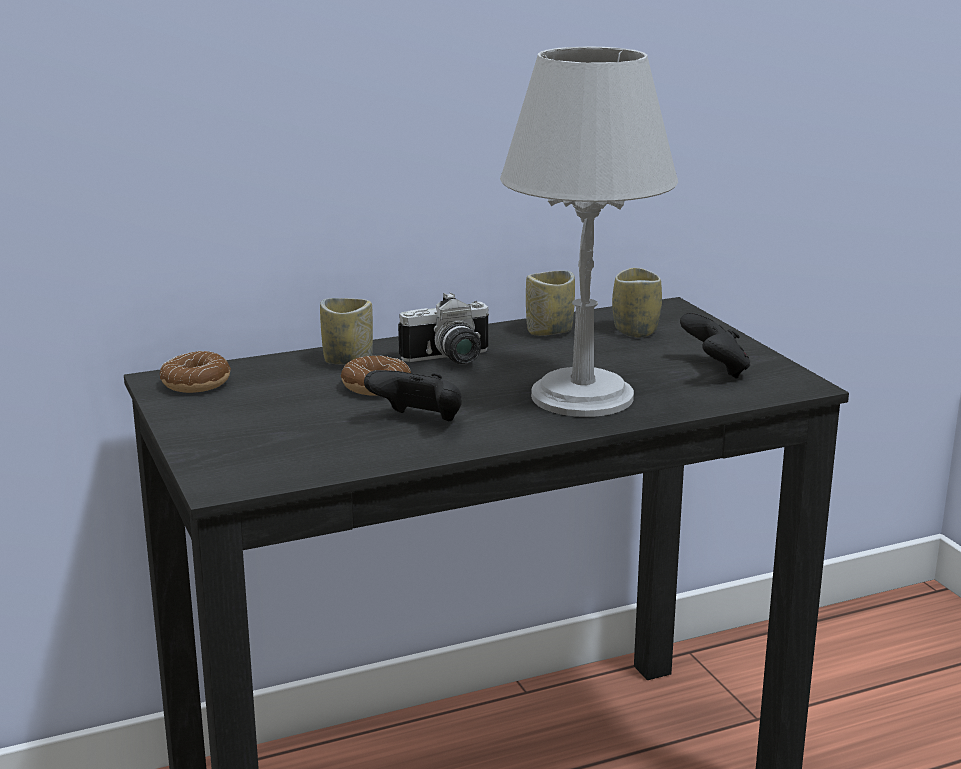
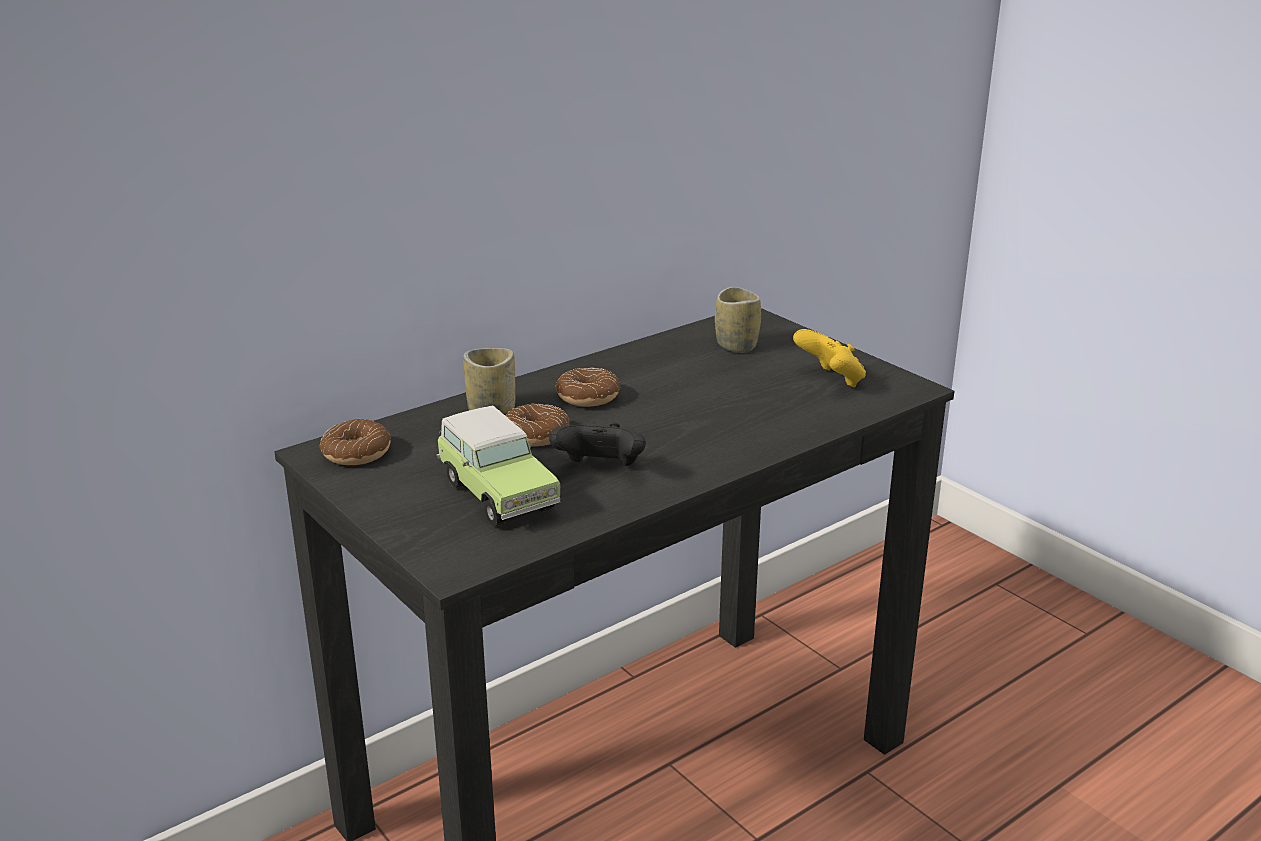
camera: 15 degrees left, 5 degrees up
(303, 430) = (496, 493): none -> toy car
(450, 360) = (588, 397): camera -> donut
(549, 331) = (660, 354): cup -> none
(581, 396) = (730, 423): grey table lamp -> none
(715, 370) = (831, 380): black game controller -> yellow game controller

